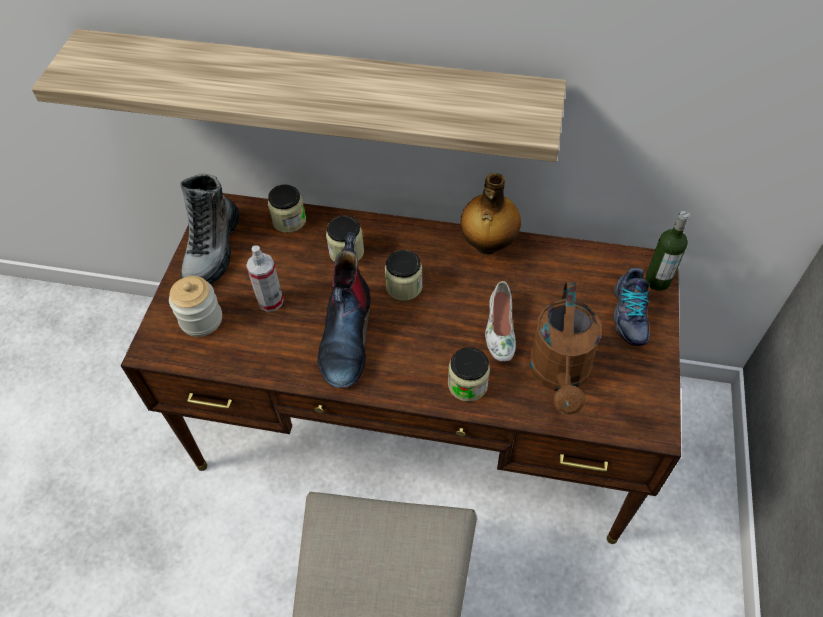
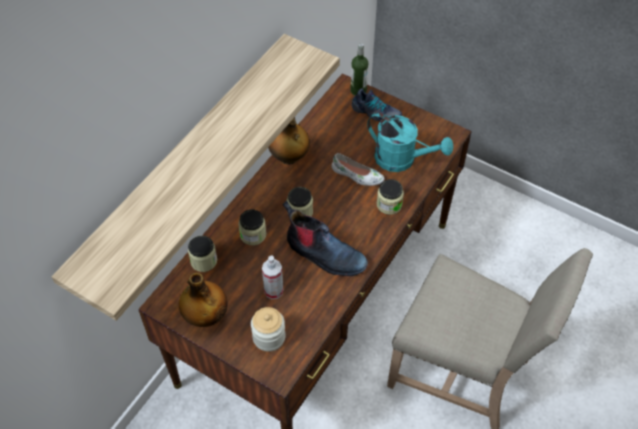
camera: 70 degrees left, 0 degrees up
(213, 250) = (206, 316): boot -> bottle
(560, 376) = (402, 160): brown watering can -> turquoise watering can

